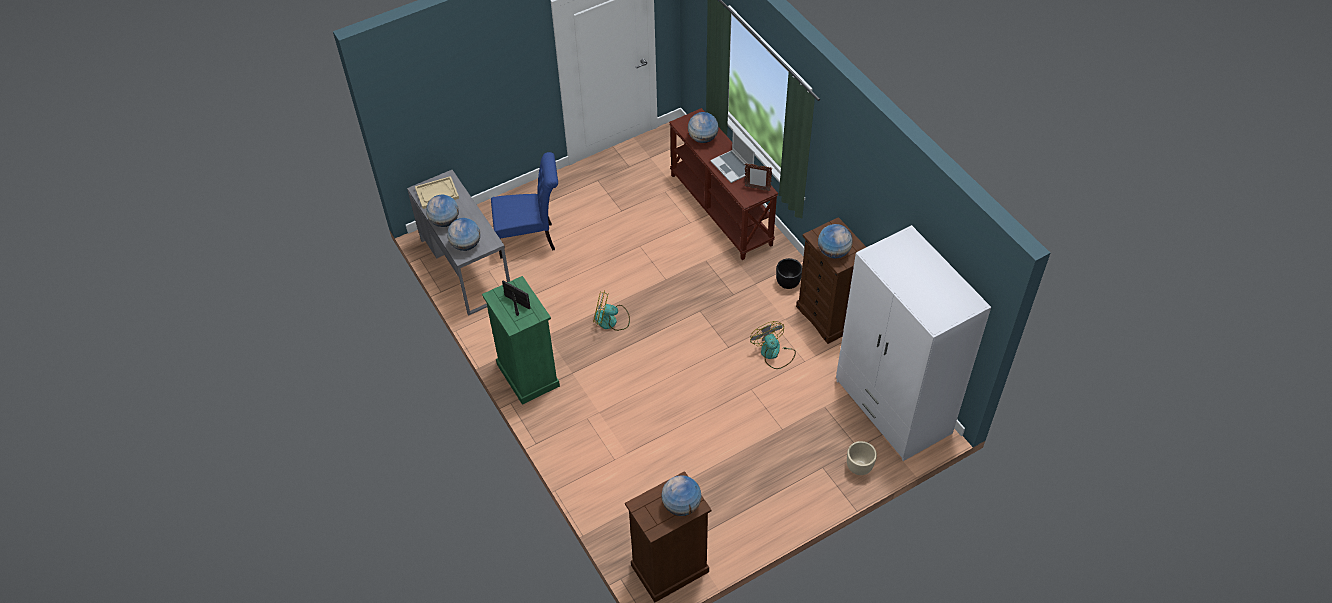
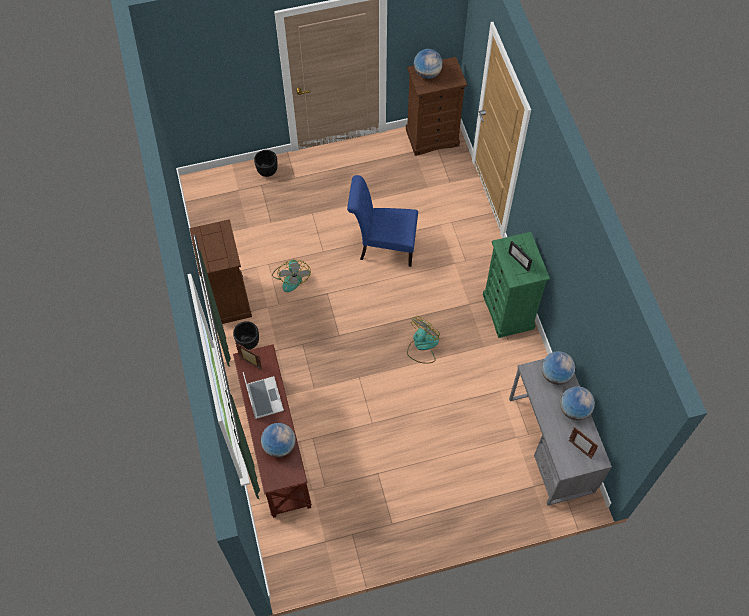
camera: 165 degrees left, 10 degrees up
(437, 193) = (579, 449): beige tray -> picture frame
(530, 239) = (480, 462): blue chair -> blue chair (383, 247)
(611, 320) = (422, 346): fan -> fan turned 75 degrees counterclockwise
(833, 252) = (222, 240): globe -> none
(859, 467) = (267, 171): beige planter -> black planter
(892, 407) = (218, 208): white wardrobe -> none

